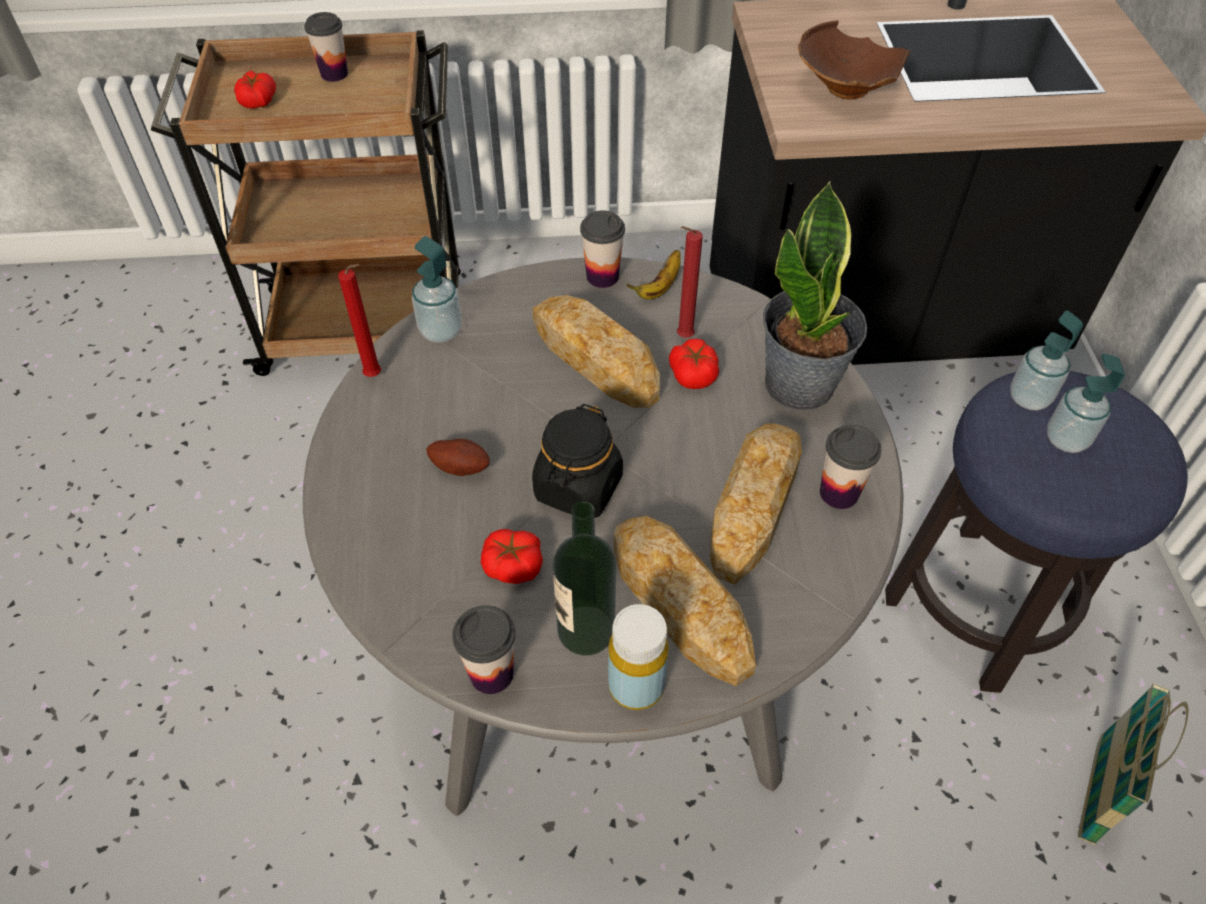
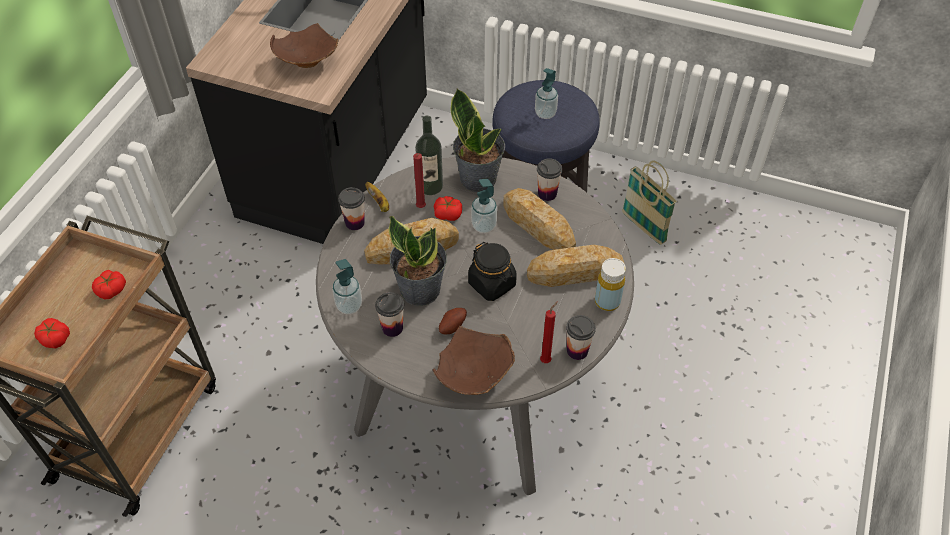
camera: 65 degrees left, 0 degrees up
(334, 74) = (60, 287): cup -> cup (392, 328)
(371, 534) = (474, 375): none -> brown bowl
(376, 376) = (365, 345): red candle -> red candle (546, 360)
(513, 566) = (524, 324): tomato -> tomato (111, 290)
(516, 398) = (420, 289): none -> potted plant
(586, 630) = (572, 309): bottle -> bottle (430, 186)
(1029, 398) = (516, 112): soap dispenser -> soap dispenser (484, 226)

